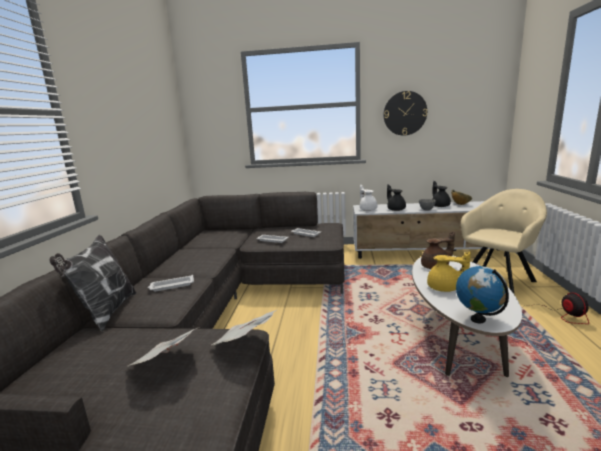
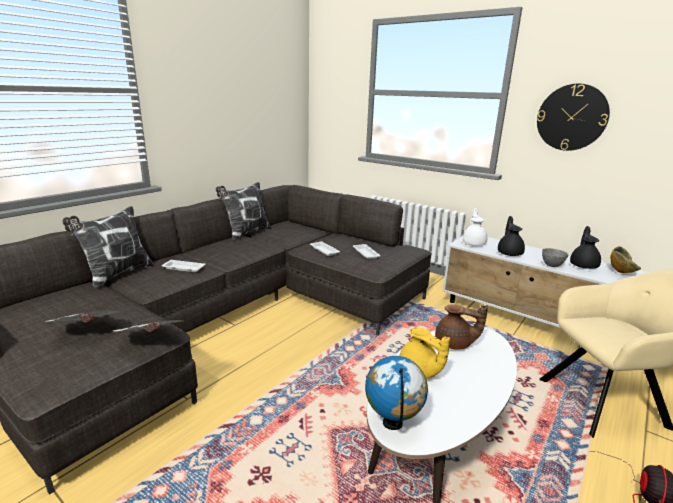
camera: 30 degrees right, 5 degrees up
(184, 246) = (246, 233): none -> pillow

